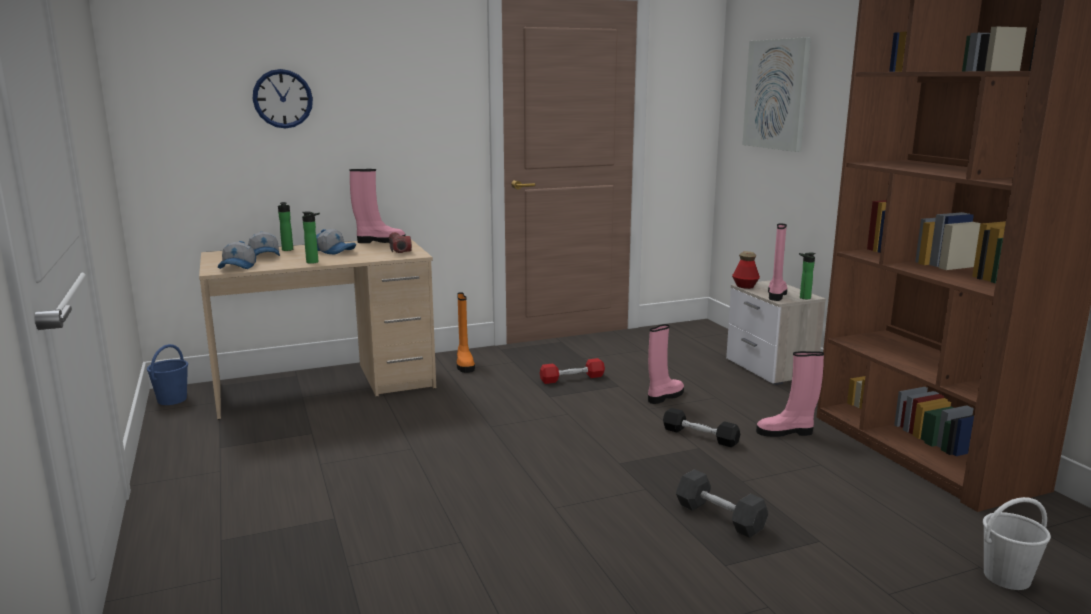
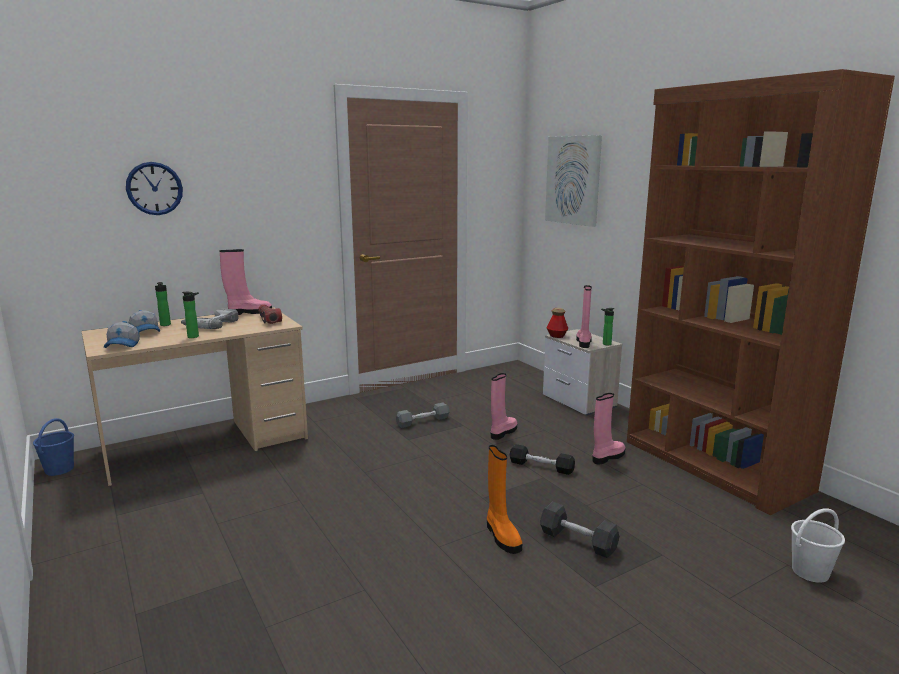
camera: 10 degrees left, 0 degrees up
(335, 251) = (211, 324): cap -> power drill
(464, 364) = (327, 414): orange boot -> orange boot (502, 536)
(572, 378) = (422, 421): red dumbbell -> grey dumbbell
(786, 432) = (607, 457): pink boot -> pink boot turned 150 degrees clockwise

